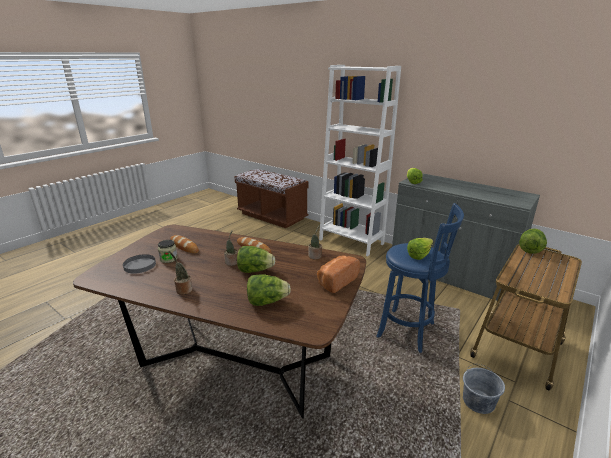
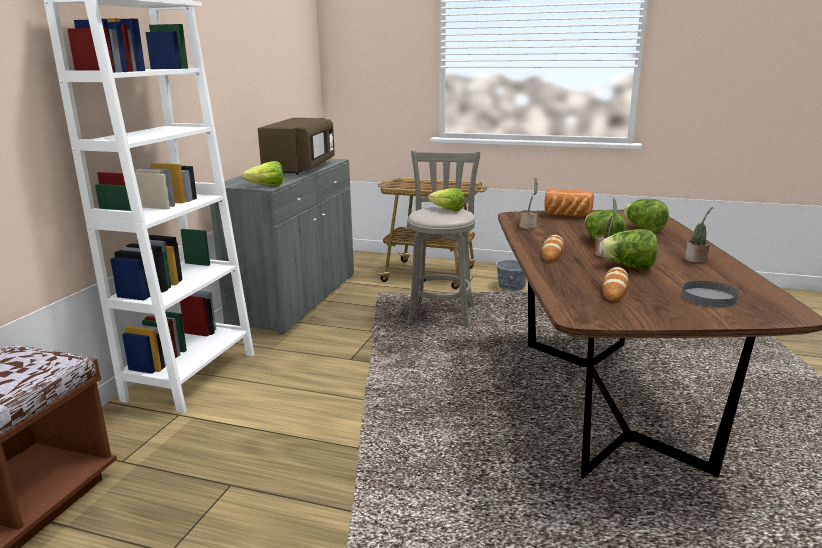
camera: 110 degrees left, 5 degrees down
(168, 259) = (661, 286): jar -> none
(409, 331) = (442, 313): blue stool -> grey stool
(478, 192) = (300, 168): none -> brown microwave
(530, 249) = (391, 185): lettuce -> lettuce (628, 266)

